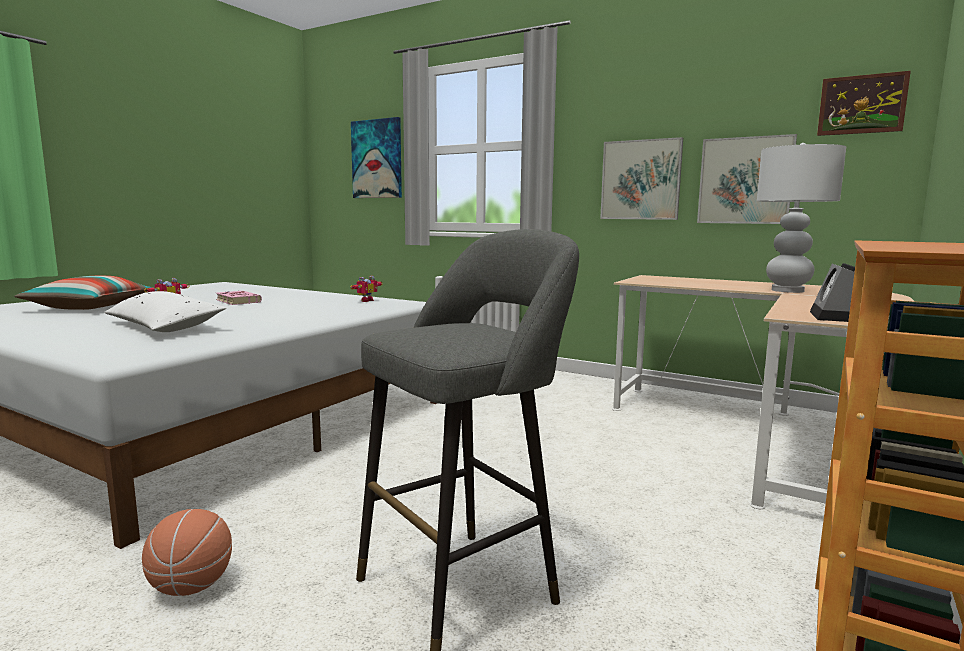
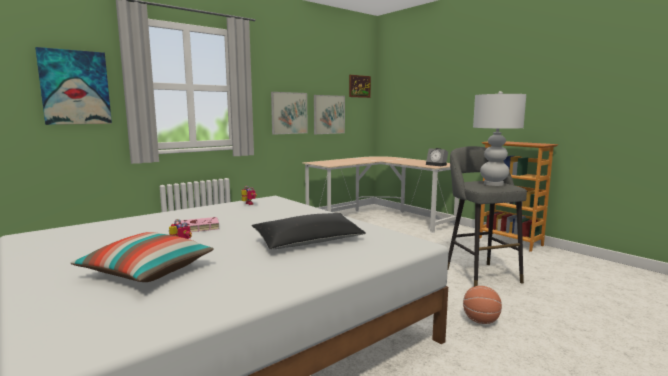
camera: 70 degrees left, 0 degrees up
(164, 326) = (309, 241): white pillow -> black pillow
(787, 290) = (374, 160): white table lamp -> white table lamp (493, 184)

